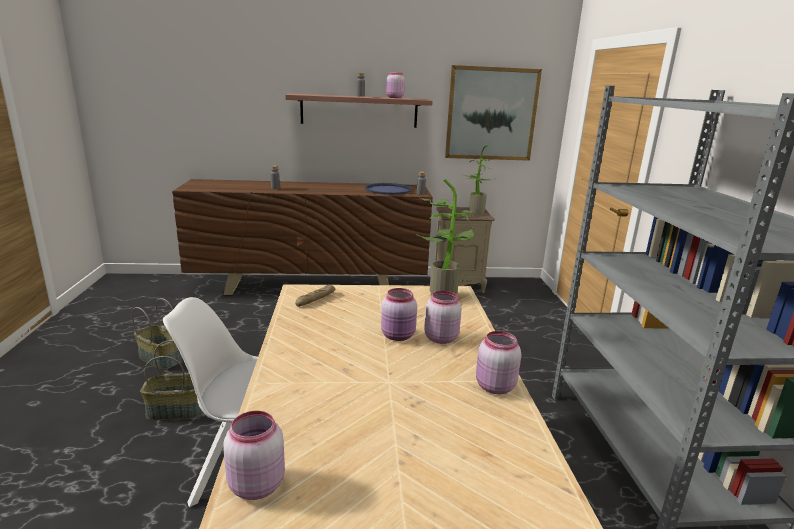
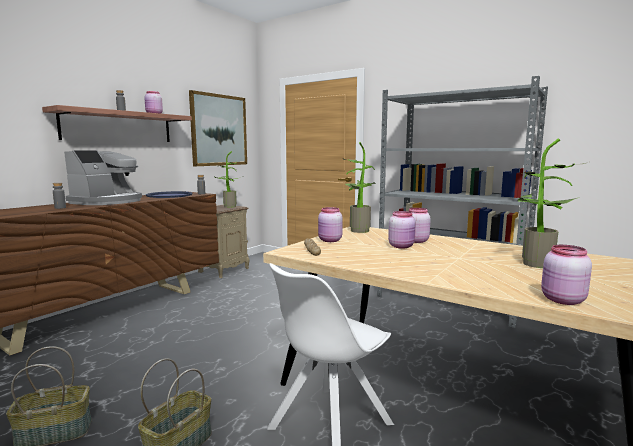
camera: 50 degrees left, 10 degrees down
(322, 187) = (108, 201): none -> coffee machine
(420, 447) = (537, 265): none -> potted plant
(494, 386) = (483, 244): pink jar -> pink jar (329, 240)

